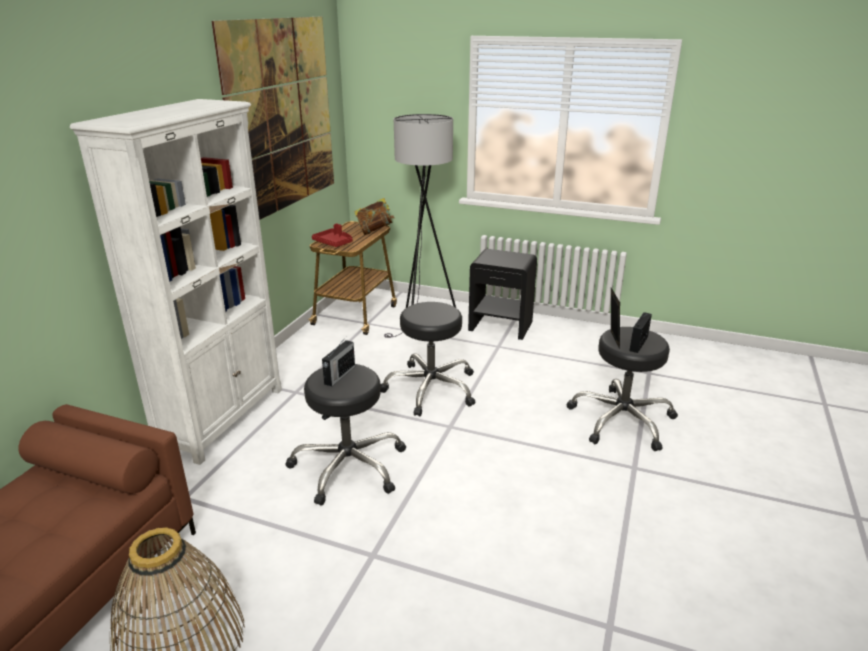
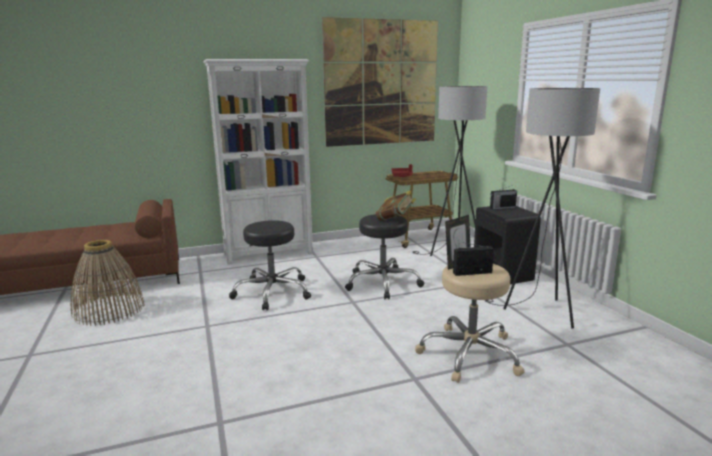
camera: 50 degrees right, 10 degrees down
(339, 375) = (271, 224): radio -> radio (502, 208)
(375, 231) = (442, 177): book -> book (395, 220)
(588, 353) = (537, 312): none -> grey floor lamp
(621, 420) = (469, 354): black stool -> beige stool

